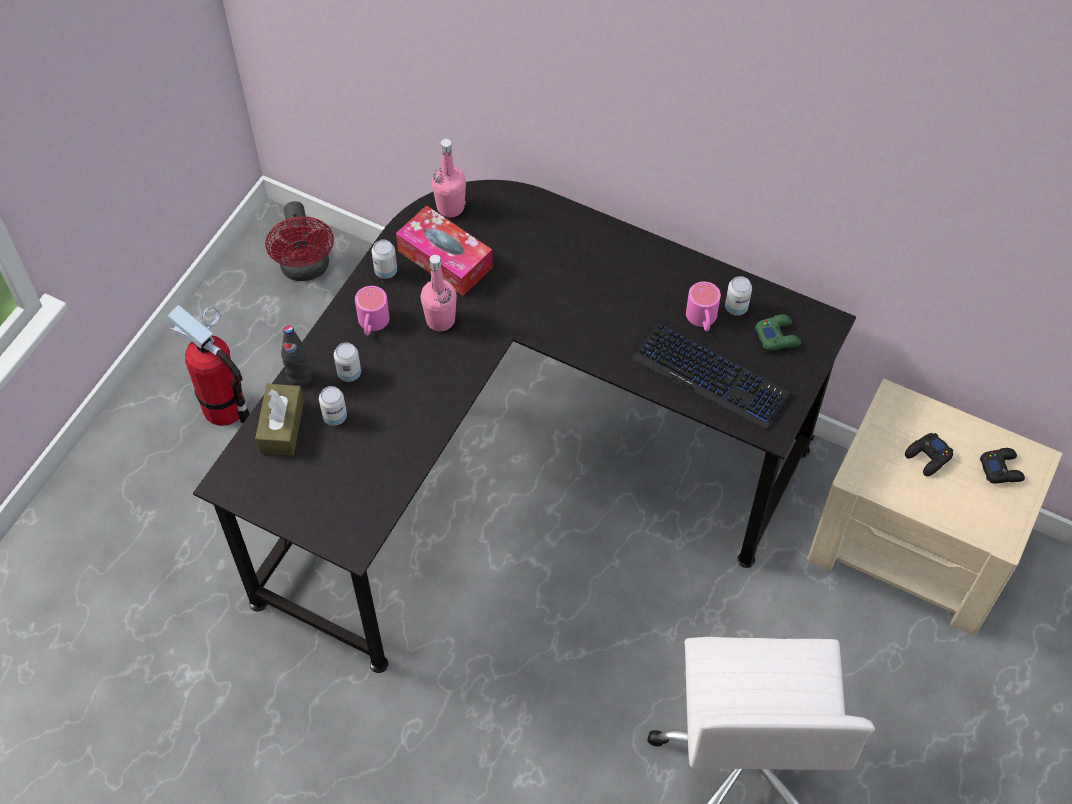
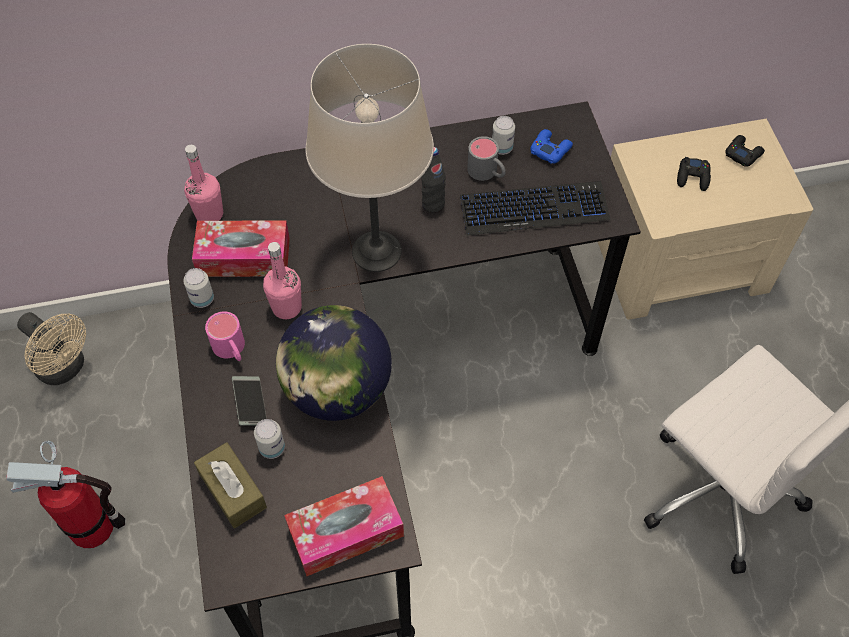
camera: 40 degrees left, 0 degrees up
(299, 378) = (209, 438): black bottle -> black bottle (433, 204)
(306, 269) = (65, 368): red fan -> beige fan
(330, 513) = (346, 532): none -> tissue box
(349, 373) = (250, 403): can -> phone
(419, 408) = (337, 390): none -> globe
(549, 324) = (377, 252): none -> beige table lamp
(702, 320) = (487, 173): pink mug -> grey mug
(777, 336) = (550, 149): green game controller -> blue game controller

